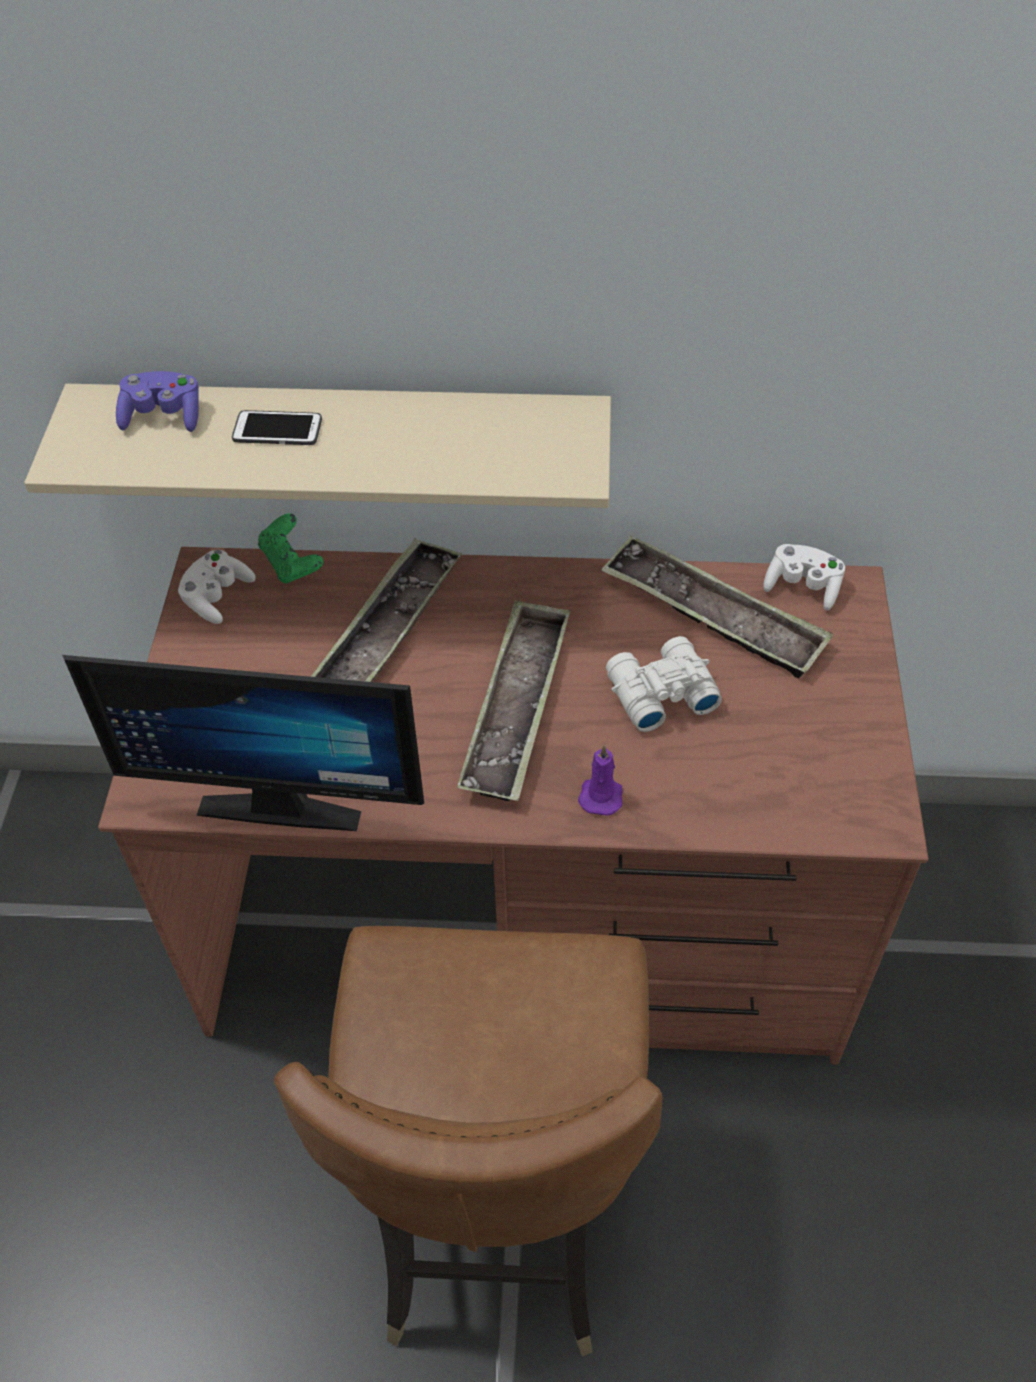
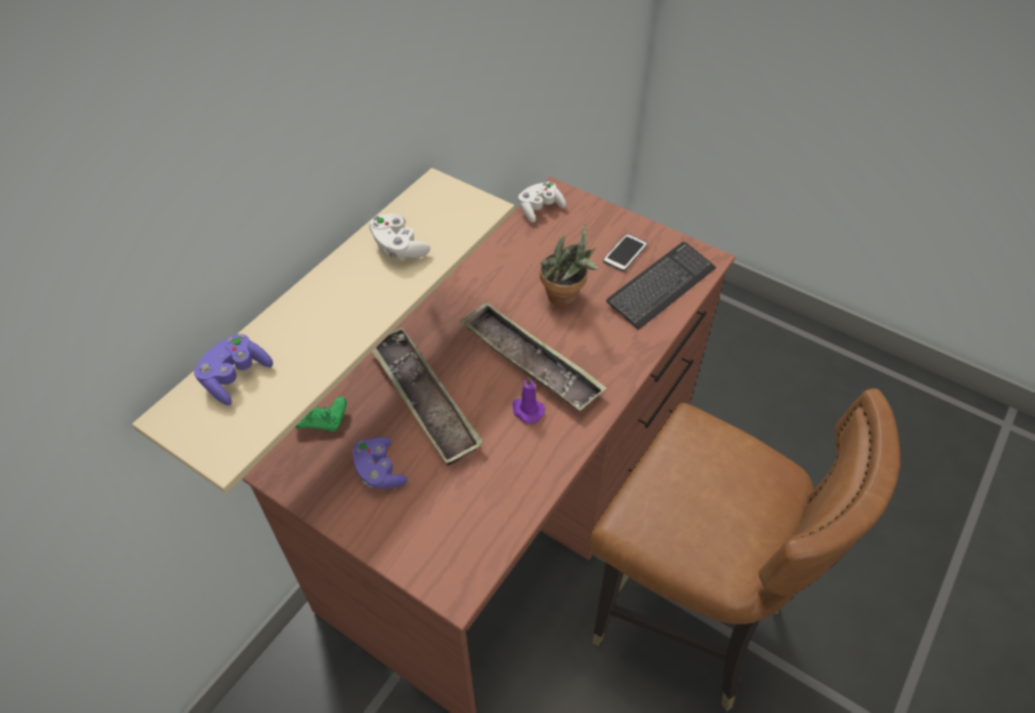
camera: 60 degrees left, 0 degrees up
(217, 597) = (312, 475): white game controller -> white game controller (399, 247)
(257, 650) = (379, 471): none -> purple game controller
(277, 430) = (313, 321): phone -> phone (625, 253)
(283, 797) = (513, 507): monitor -> none
(601, 795) = (617, 355): purple candle -> purple candle (527, 410)
(658, 692) = (566, 298): white binoculars -> potted plant
(712, 615) = (530, 251): tray -> none
(774, 790) = (661, 286): none -> keyboard

